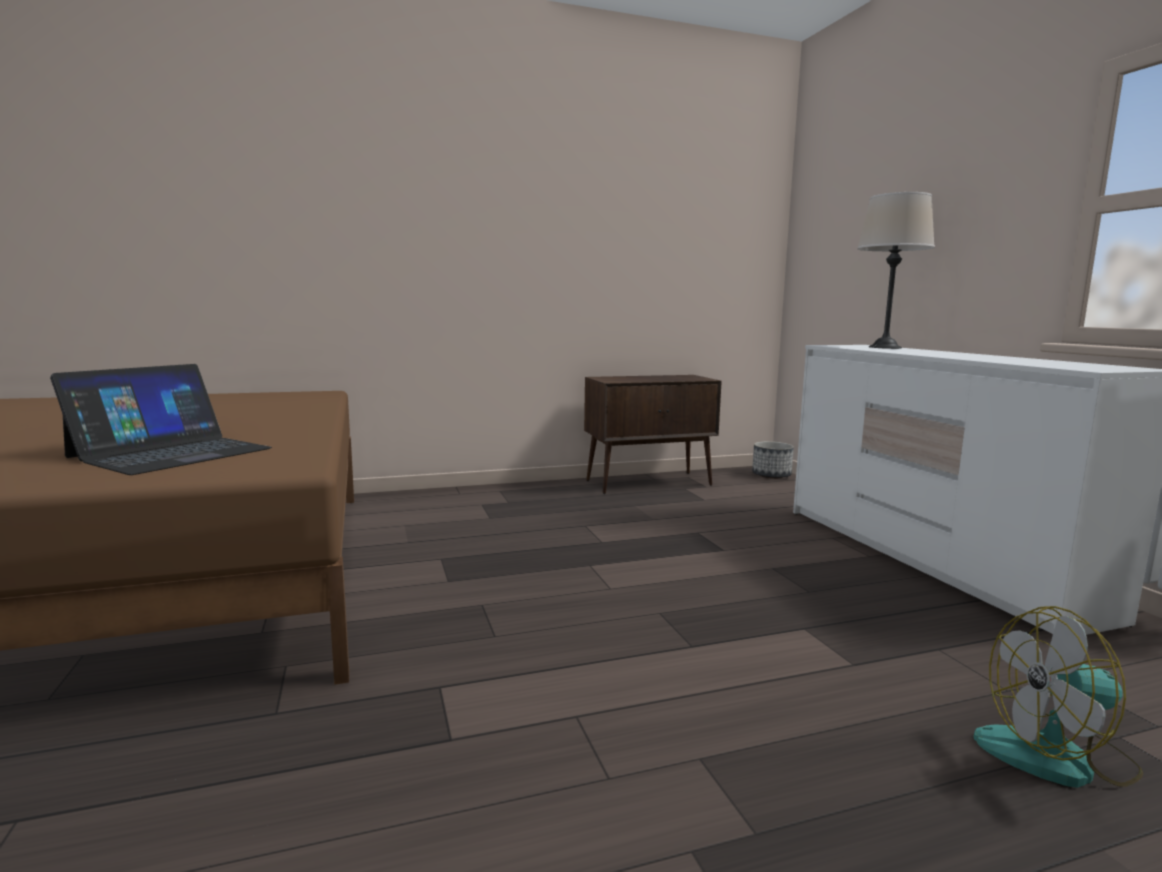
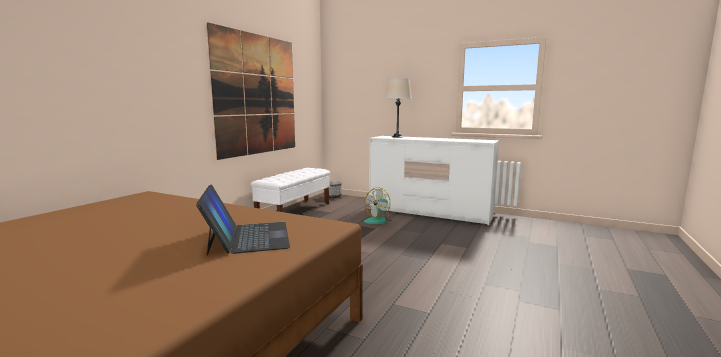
camera: 45 degrees left, 0 degrees up
(596, 251) = (257, 95): none -> picture
(649, 483) = (294, 211): brown cabinet -> white bench
(1057, 756) = (528, 250): fan -> fan (379, 220)

